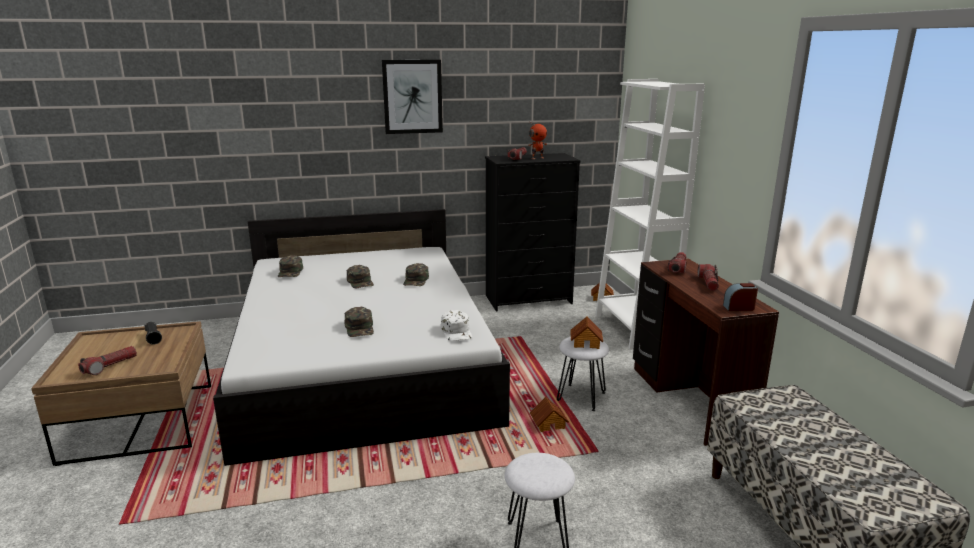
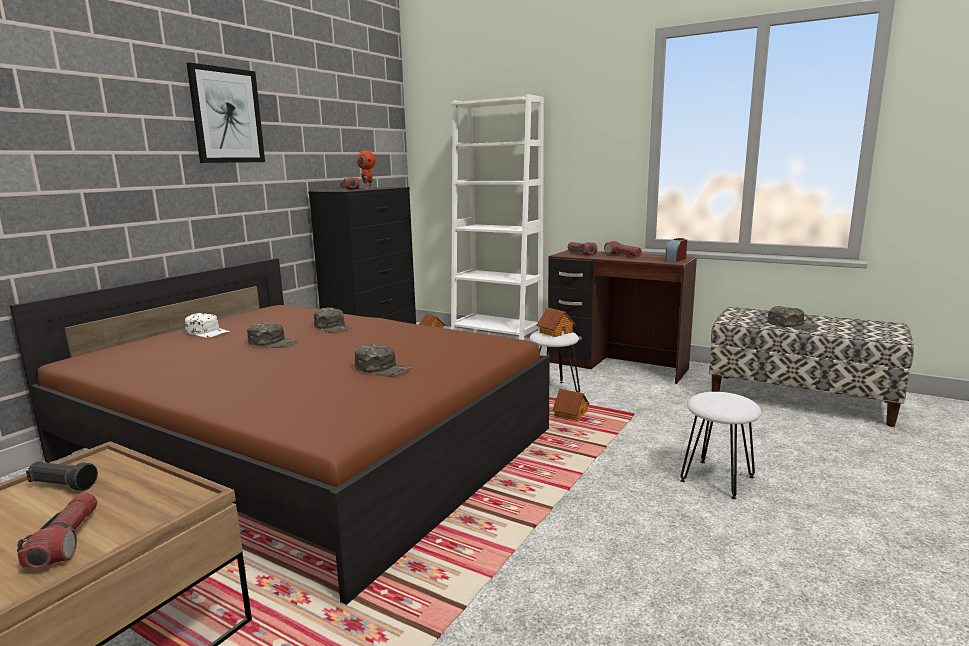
camera: 45 degrees left, 5 degrees down
(290, 272) = (147, 358): green cap -> green cap (792, 325)
(362, 362) = (306, 445): white bed -> brown bed
(457, 331) = (482, 342): white cap -> white cap (208, 332)

